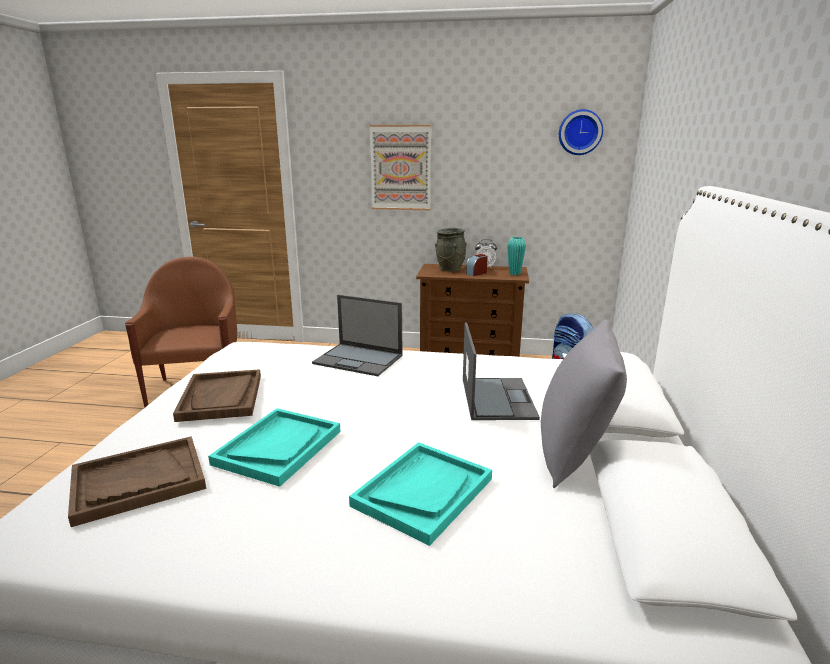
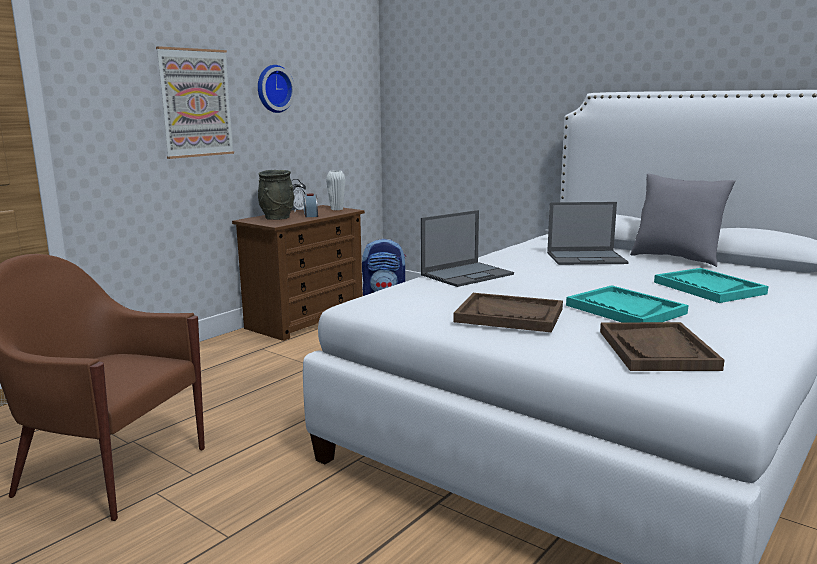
camera: 60 degrees left, 5 degrees down
(497, 398) = (587, 258): laptop -> laptop turned 150 degrees clockwise
(514, 273) = (336, 209): turquoise vase -> white vase
(580, 132) = (345, 65): wall clock -> wall clock (273, 89)

